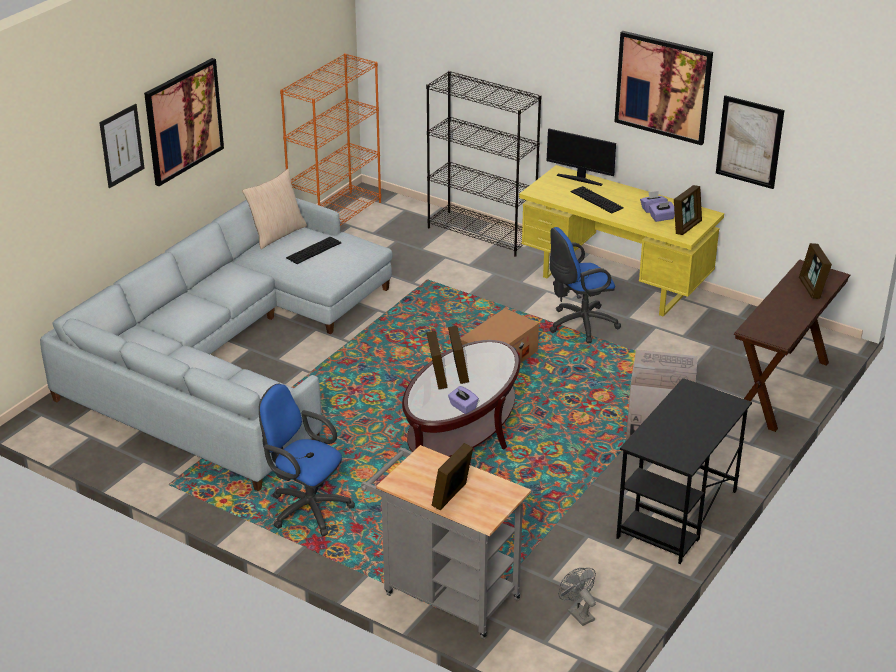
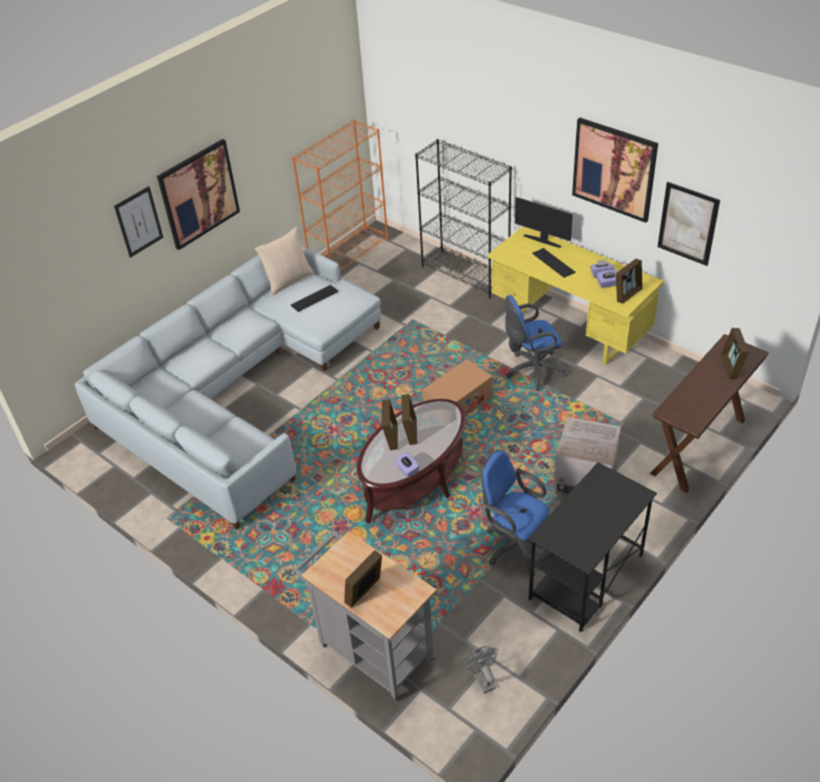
camera: 10 degrees right, 10 degrees up
(306, 508) = (272, 549): blue office chair -> blue office chair (515, 545)

